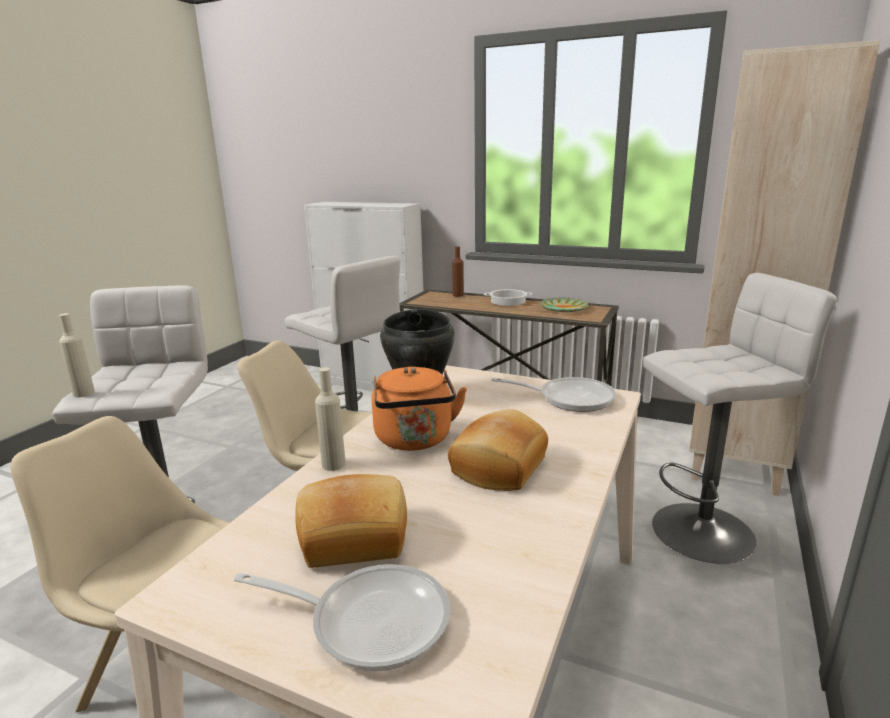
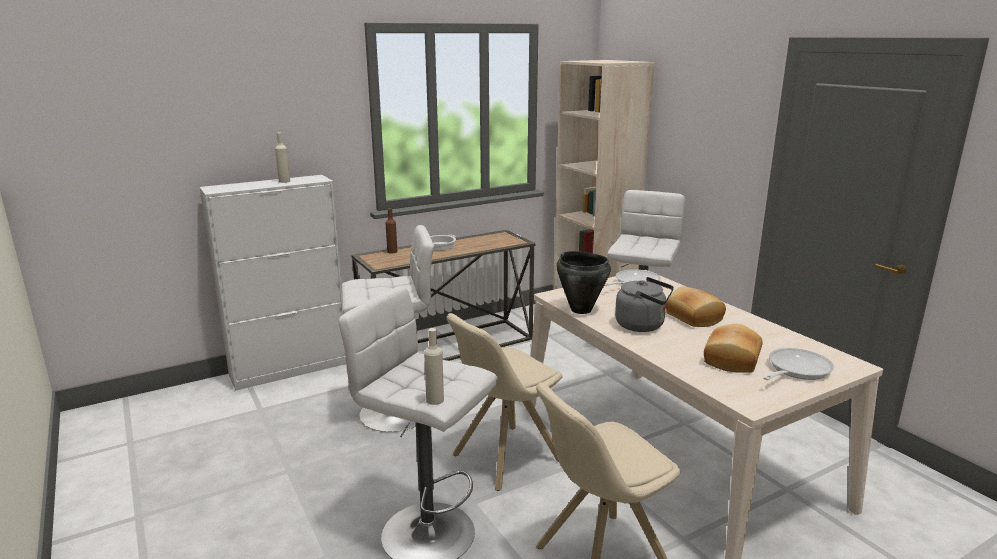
camera: 55 degrees left, 0 degrees up
(333, 464) = (650, 349): beige bottle -> beige bottle (284, 181)
(415, 440) = (643, 325): orange kettle -> grey kettle
(563, 308) = (486, 240): plate -> none

